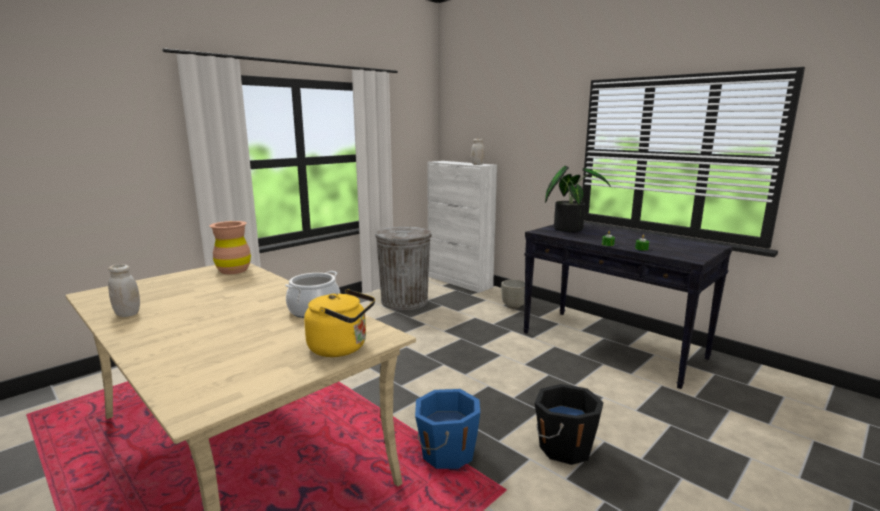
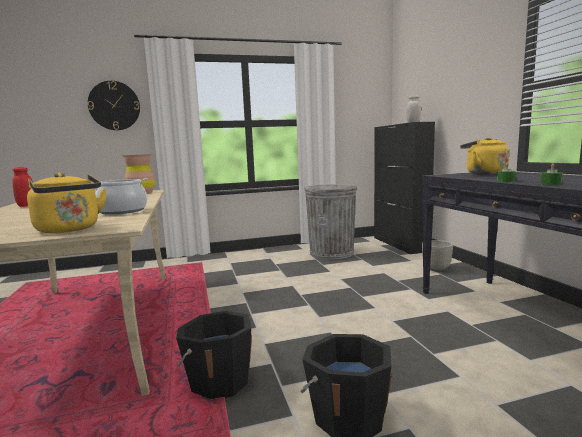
camera: 30 degrees right, 5 degrees down
(127, 314) = (26, 205): white jar -> red jar
(130, 143) = (114, 105): none -> wall clock
(446, 453) = (218, 381): blue bucket -> black bucket
(459, 282) = (400, 244): white cabinet -> black cabinet
(569, 228) = (483, 174): potted plant -> yellow kettle

